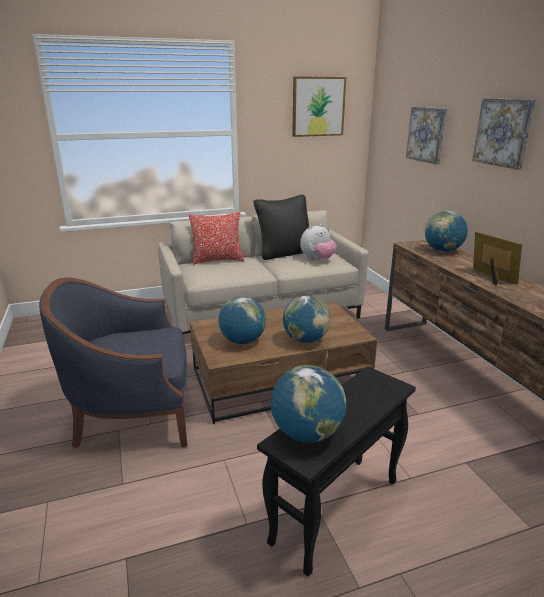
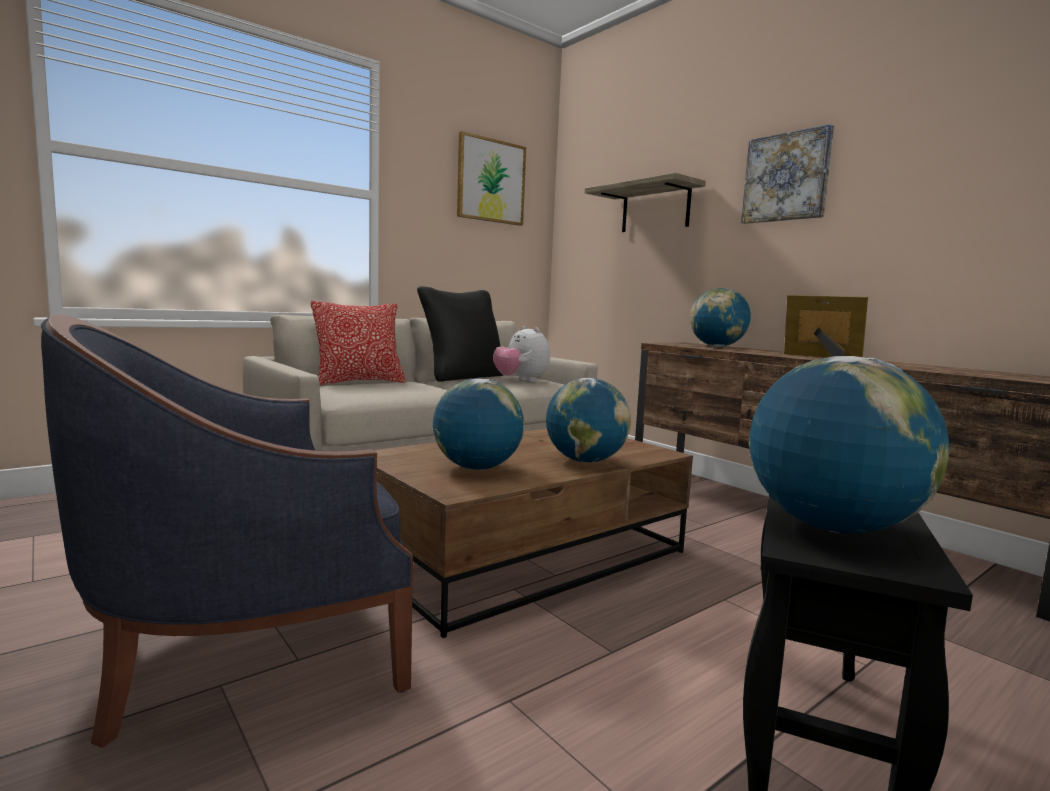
camera: 20 degrees left, 15 degrees down
(317, 259) = (521, 381): plush toy -> plush toy turned 105 degrees clockwise
(427, 134) = (655, 208): picture -> shelf

